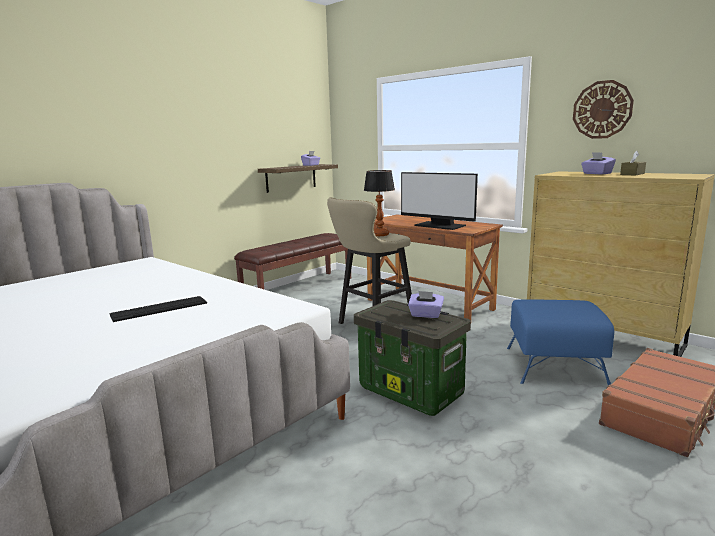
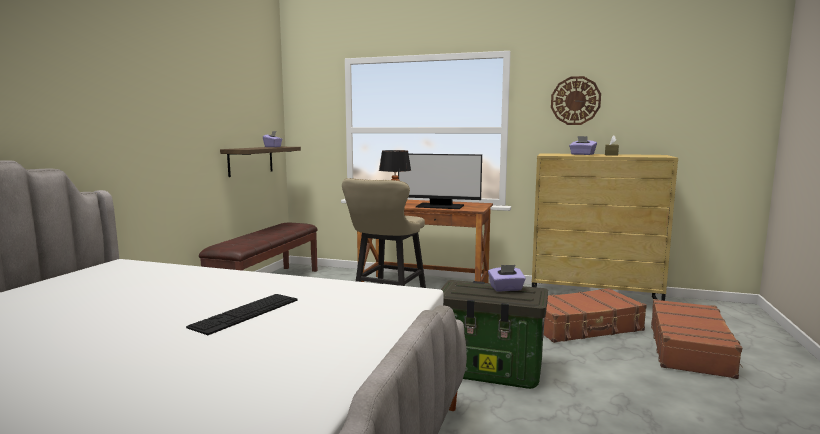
camera: 25 degrees left, 5 degrees down
(555, 366) = (583, 327): blue ottoman -> brown suitcase

